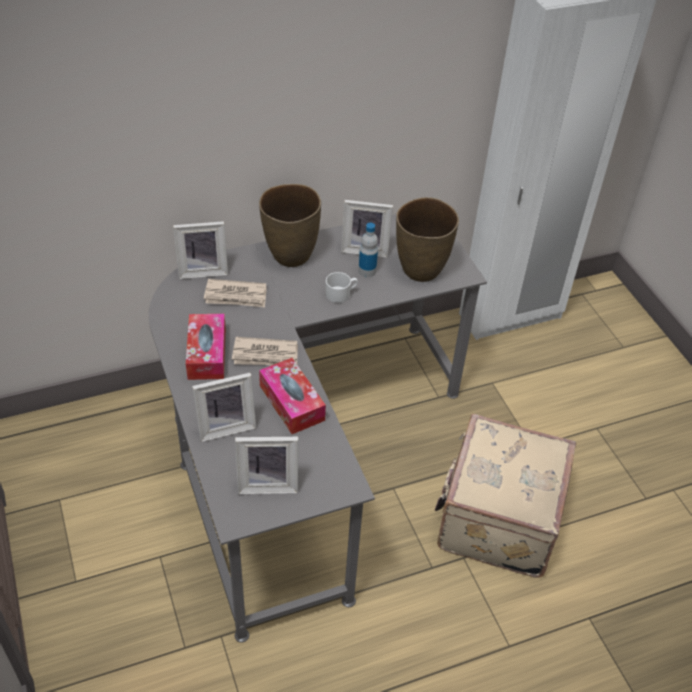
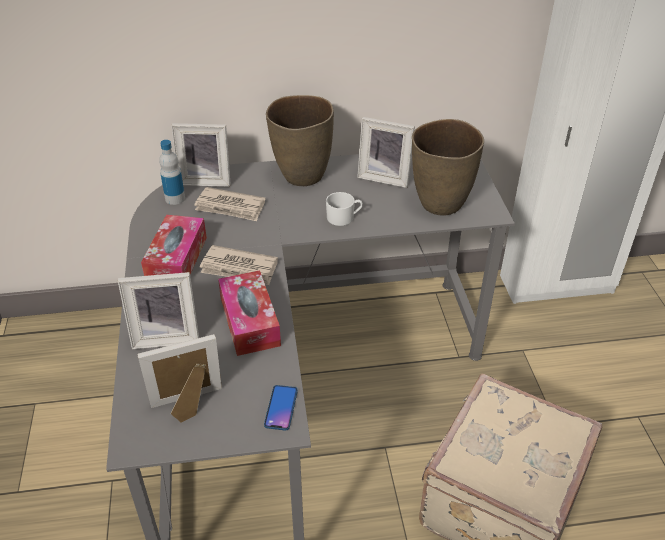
camera: 15 degrees right, 5 degrees down
(268, 482) = (189, 406): picture frame -> picture frame turned 150 degrees clockwise
(342, 472) = (281, 408): none -> phone
(367, 271) = (380, 198): bottle -> bottle (175, 198)

